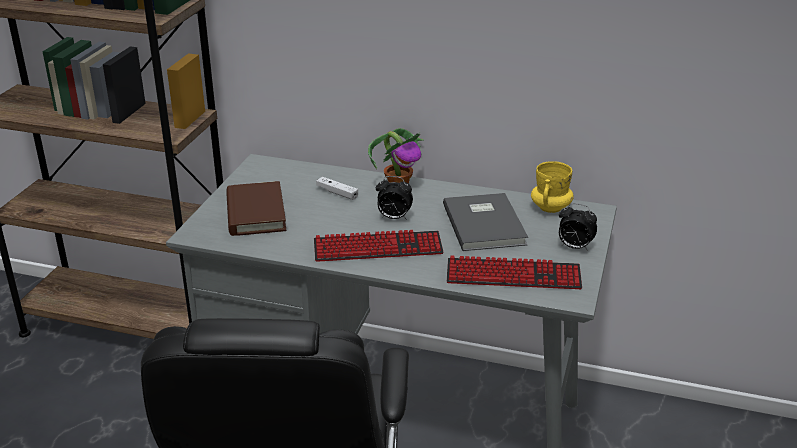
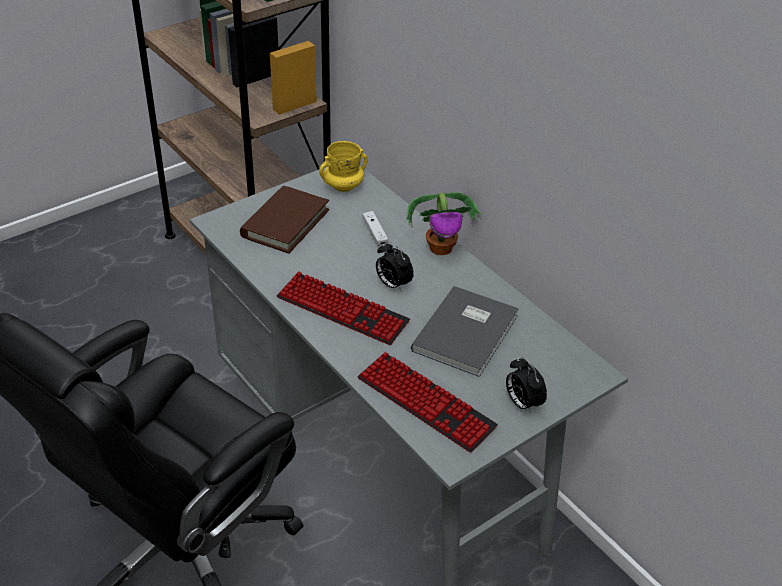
camera: 35 degrees right, 10 degrees up
(551, 208) = (554, 347): yellow mug -> yellow mug (343, 186)

